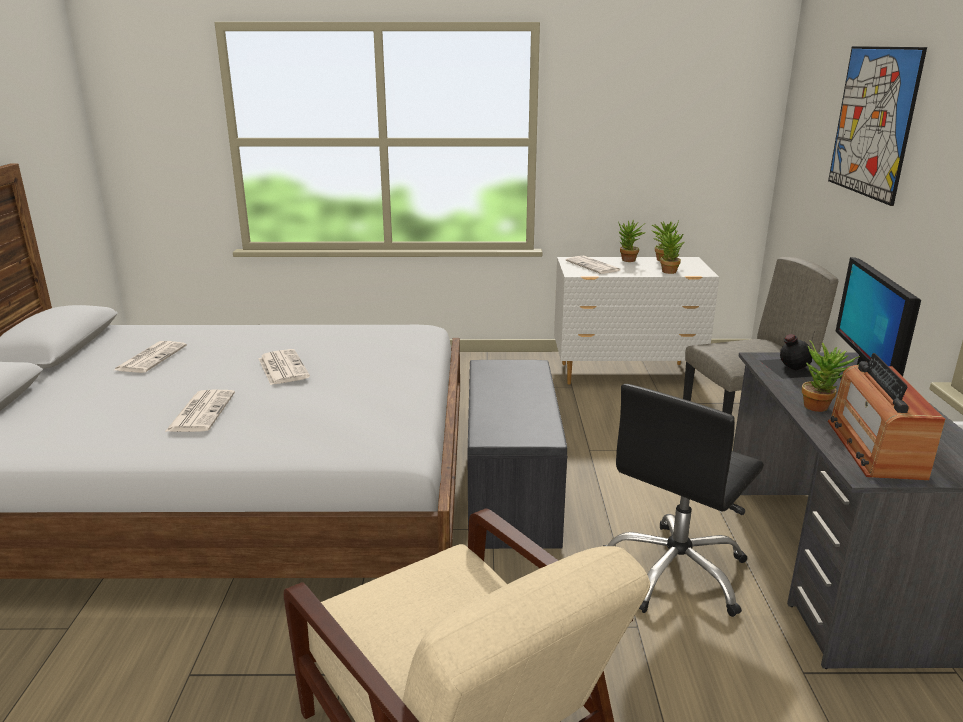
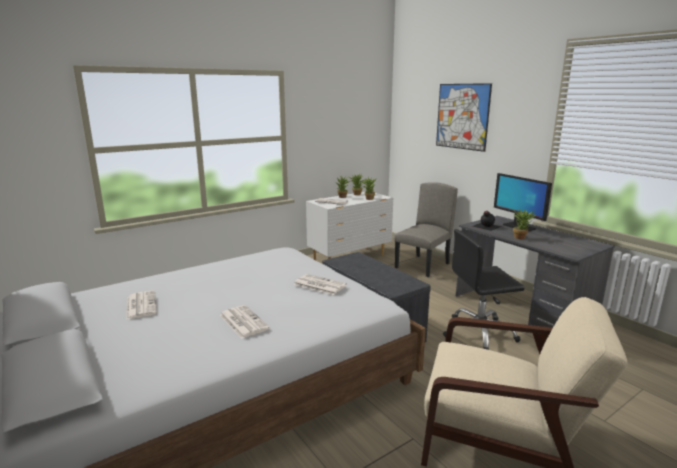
camera: 35 degrees left, 5 degrees down
(282, 367) = (246, 286): newspaper -> newspaper (319, 285)
(676, 572) = (479, 333): black office chair -> black office chair turned 75 degrees clockwise
(875, 448) = (560, 246): radio -> none

